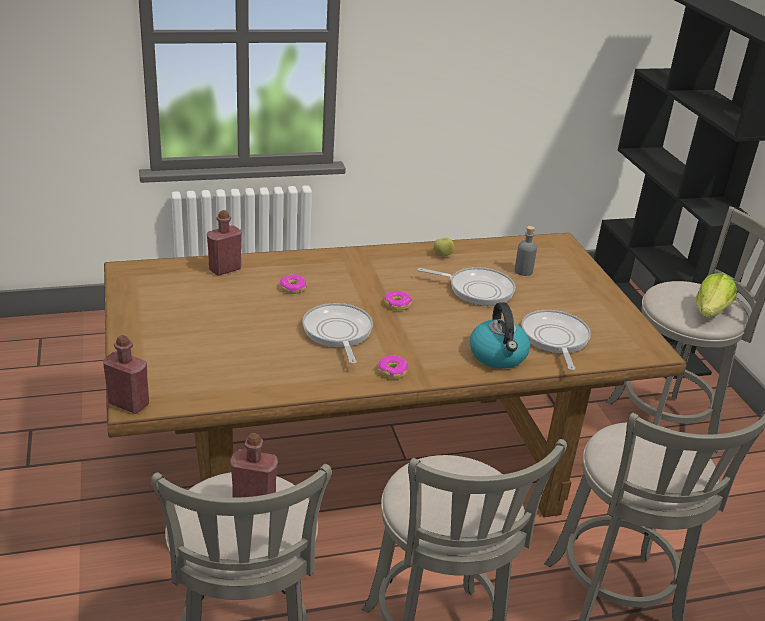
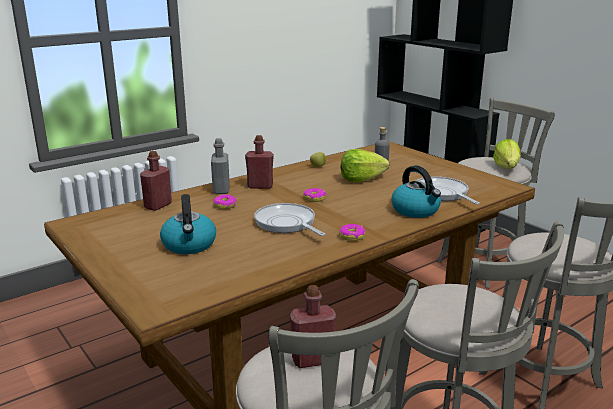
camera: 20 degrees left, 10 degrees down
(129, 404) = (149, 311): red bottle -> red bottle (260, 186)
(219, 333) = (189, 245): none -> kettle
(305, 263) = (221, 190): none -> grey bottle
(477, 289) = (361, 179): frying pan -> lettuce

